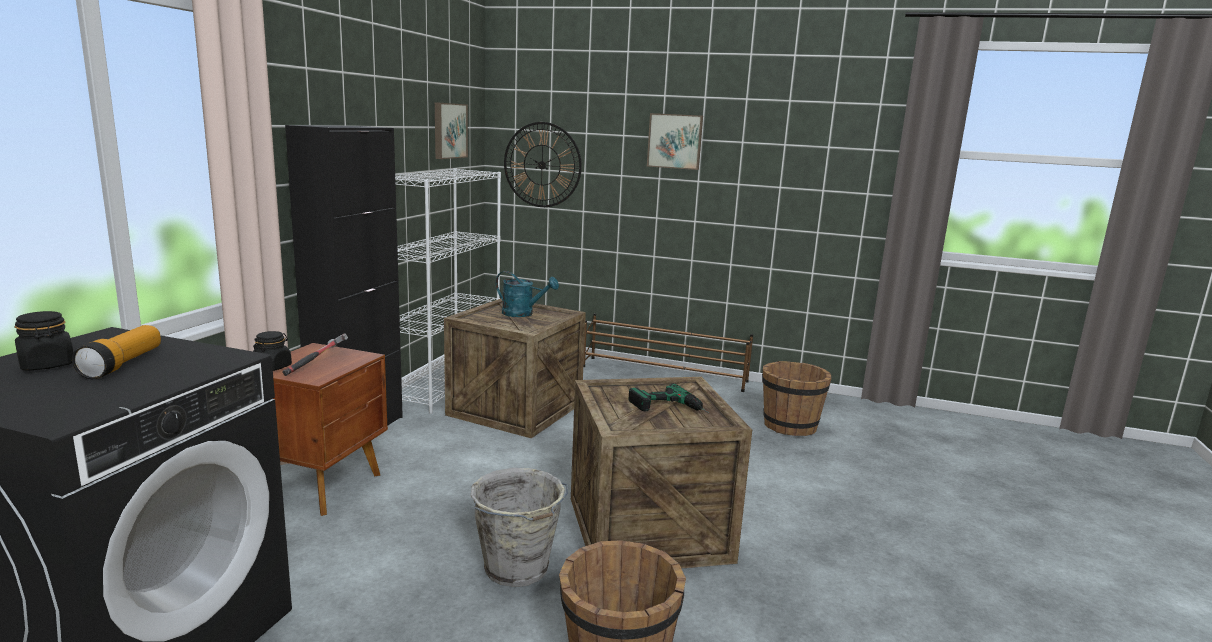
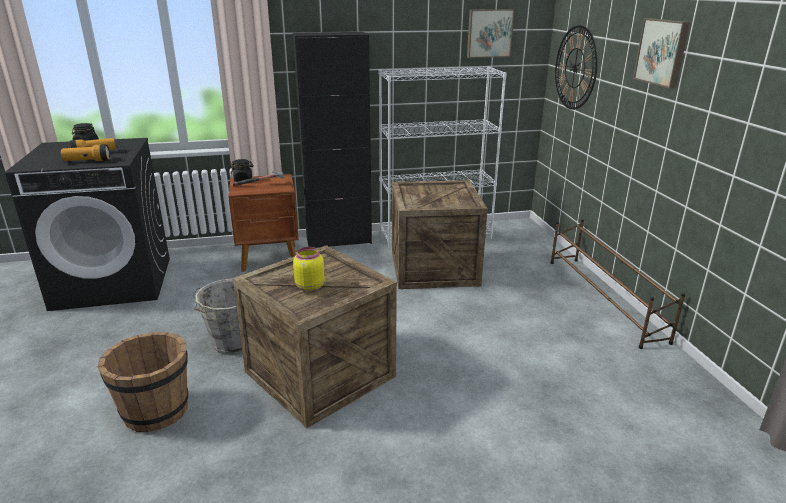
camera: 60 degrees right, 10 degrees up
(168, 374) = (87, 161): none -> flashlight
(523, 314) = (444, 195): turquoise watering can -> none
(670, 409) = (309, 287): power drill -> yellow jar
(789, 426) = (601, 396): brown bucket -> none

